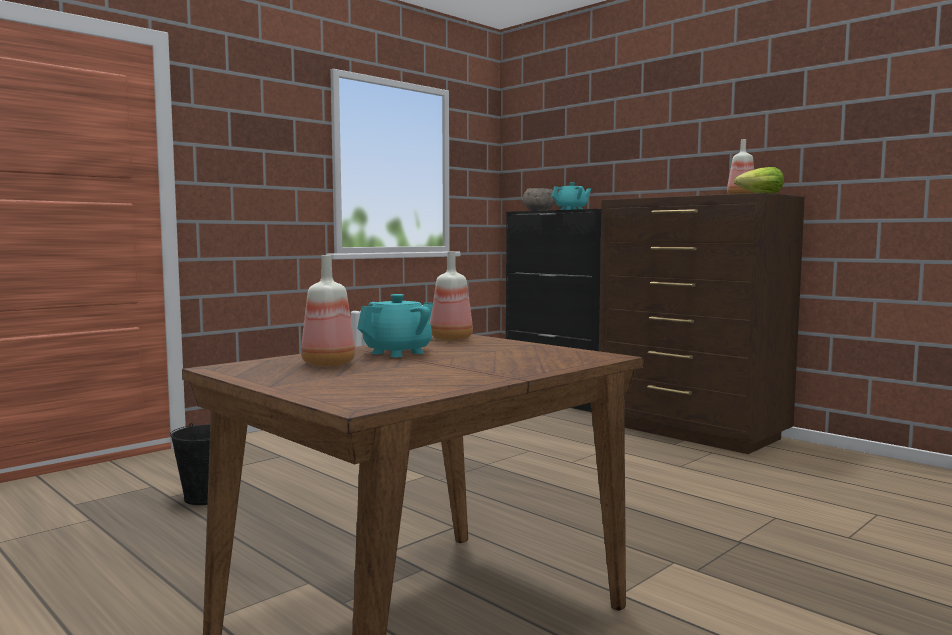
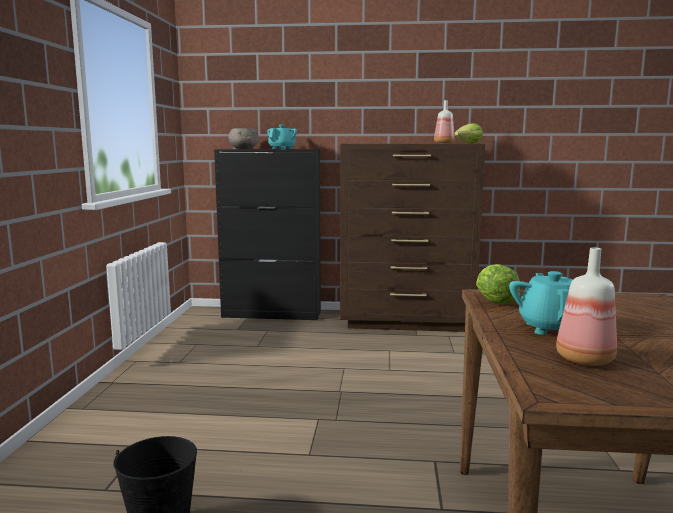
camera: 40 degrees left, 5 degrees up
(449, 339) = (494, 299): bottle -> lettuce

